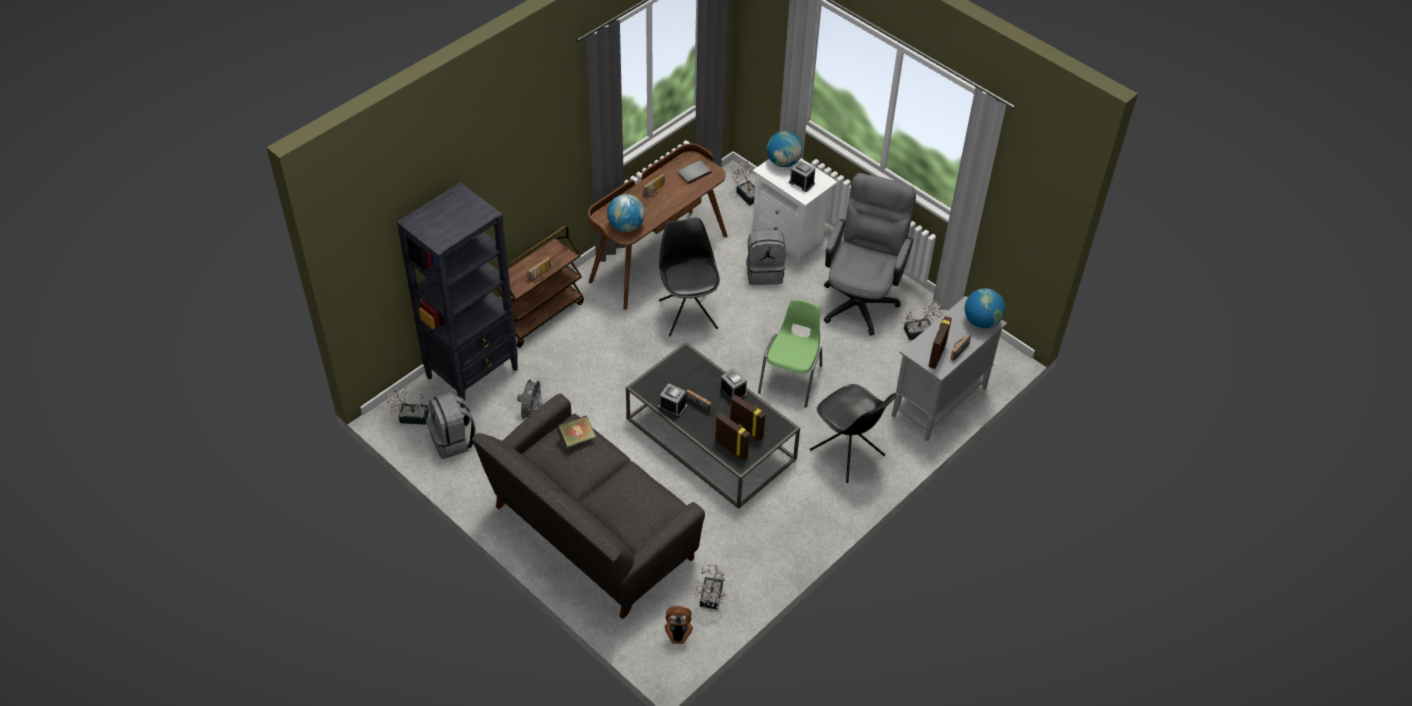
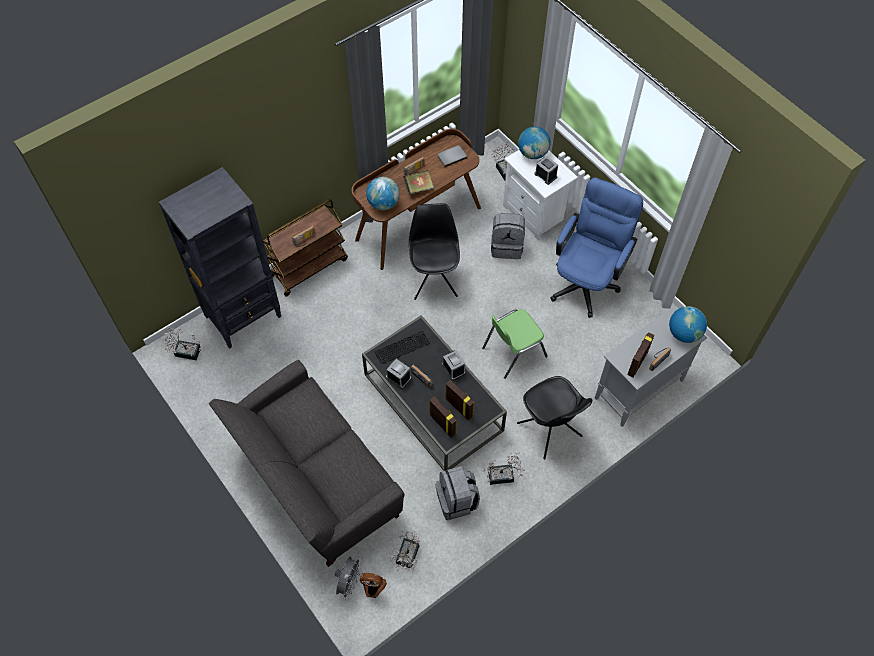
camera: 10 degrees right, 10 degrees up
(453, 440) = (216, 378): grey backpack -> grey backpack (457, 501)
(532, 413) = (286, 360): grey fan -> grey fan (349, 582)
(576, 439) = (306, 404): book -> book (418, 188)
(669, 376) = (401, 347): none -> keyboard
(791, 379) = (513, 352): green chair -> green chair turned 150 degrees counterclockwise
(861, 298) = (587, 280): grey office chair -> blue office chair
(921, 331) = (634, 318): potted plant -> potted plant (504, 476)

